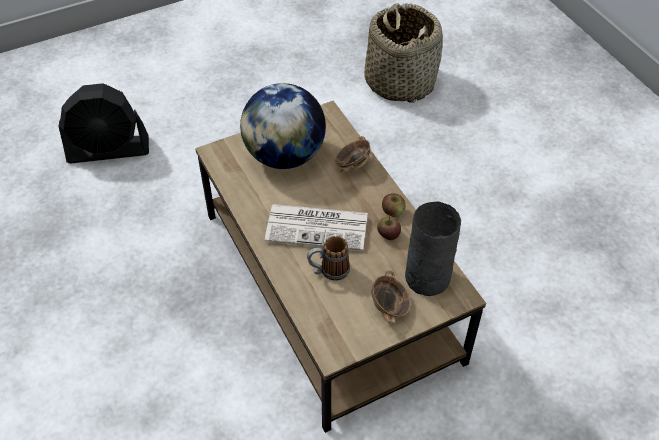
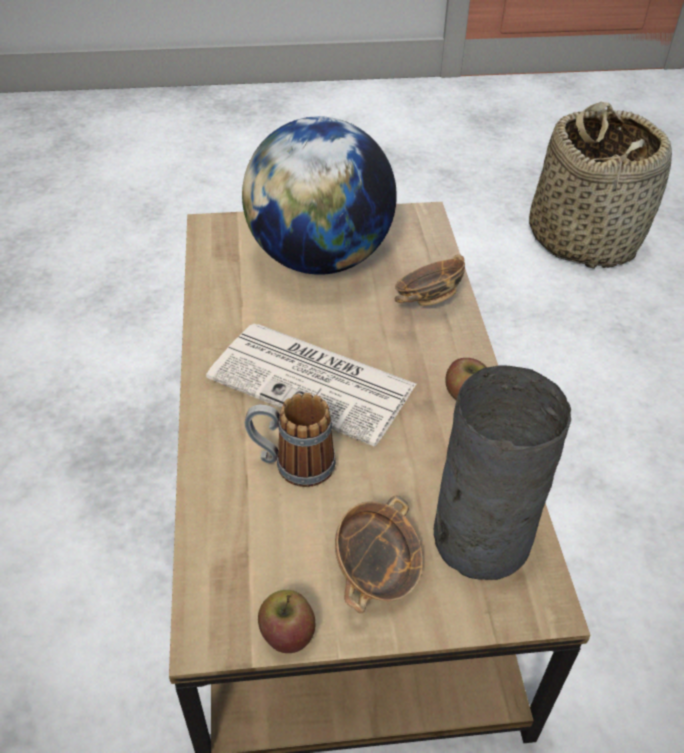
camera: 20 degrees right, 5 degrees down
(109, 150) = (124, 224): black fan -> none
(388, 234) = (438, 433): apple -> apple (287, 633)

